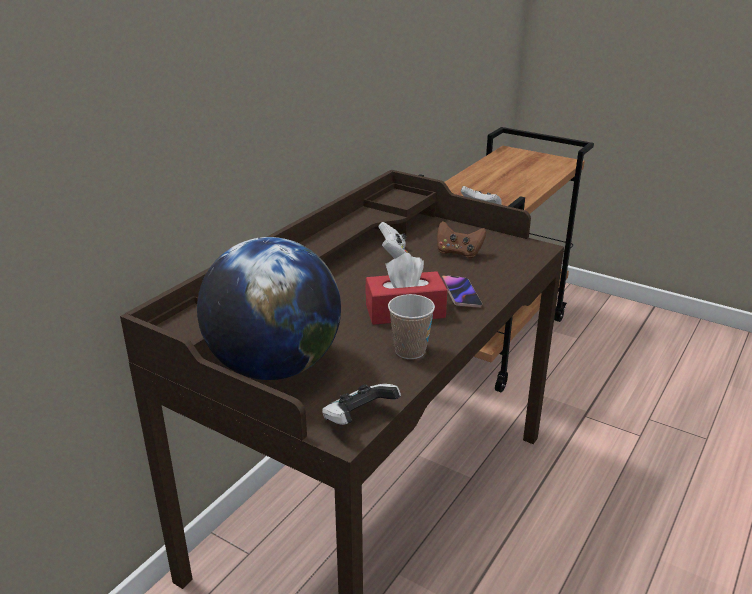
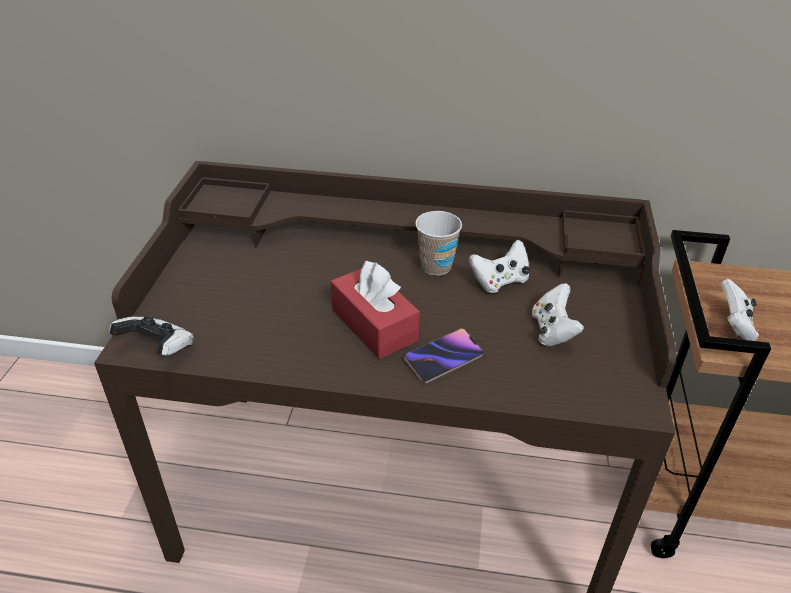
camera: 65 degrees right, 10 degrees up
(274, 367) = (224, 274): globe -> none
(410, 351) = (294, 350): cup -> cup (436, 266)
(458, 253) = (552, 331): brown game controller -> white game controller

